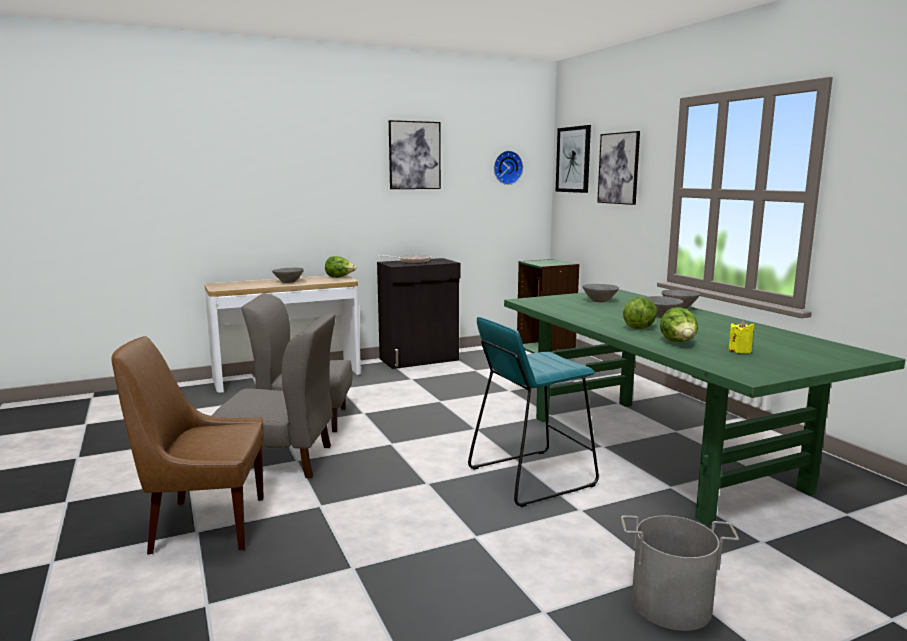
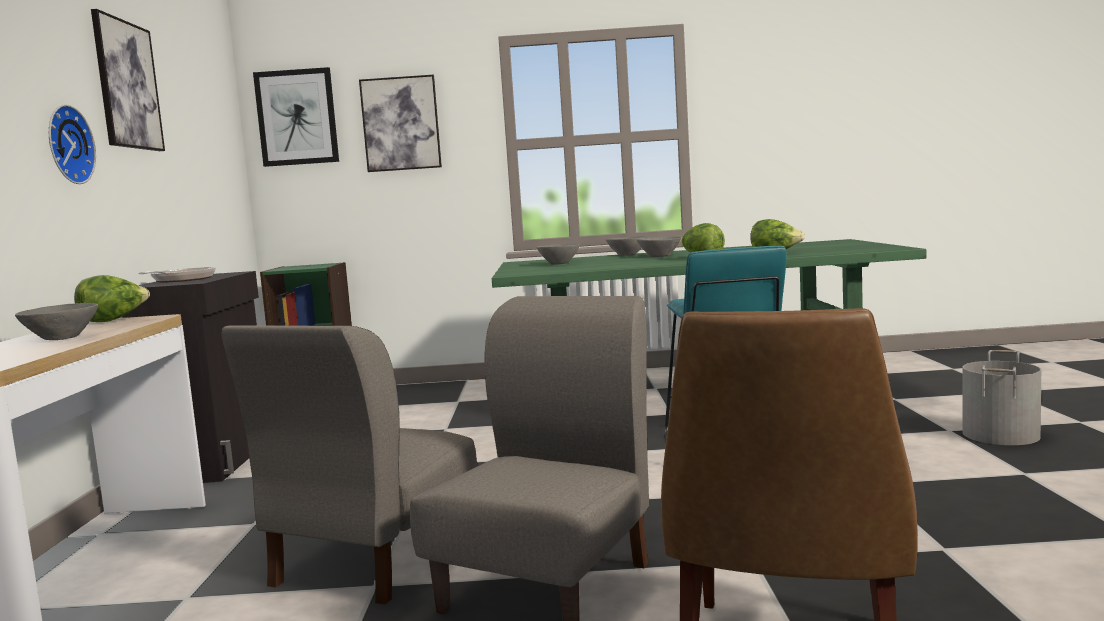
camera: 65 degrees left, 5 degrees down
(507, 167) = (211, 125): wall clock -> wall clock (66, 145)
(739, 351) = (813, 249): yellow candle -> none

